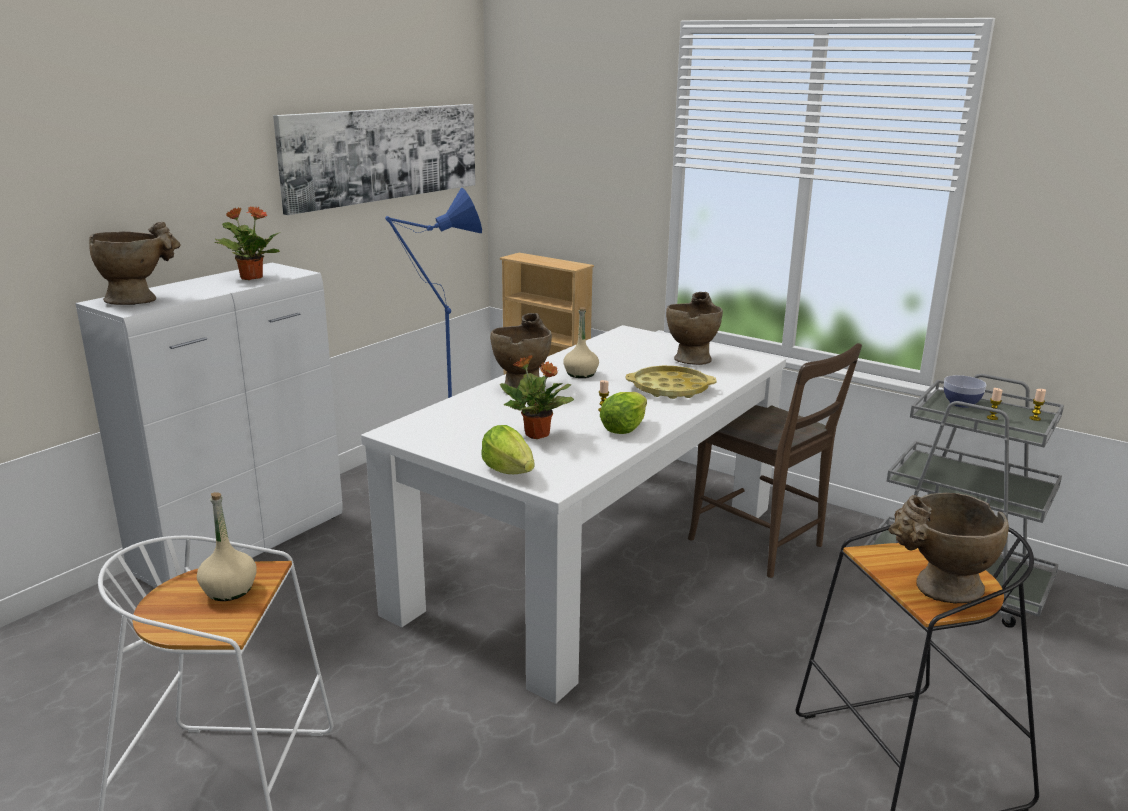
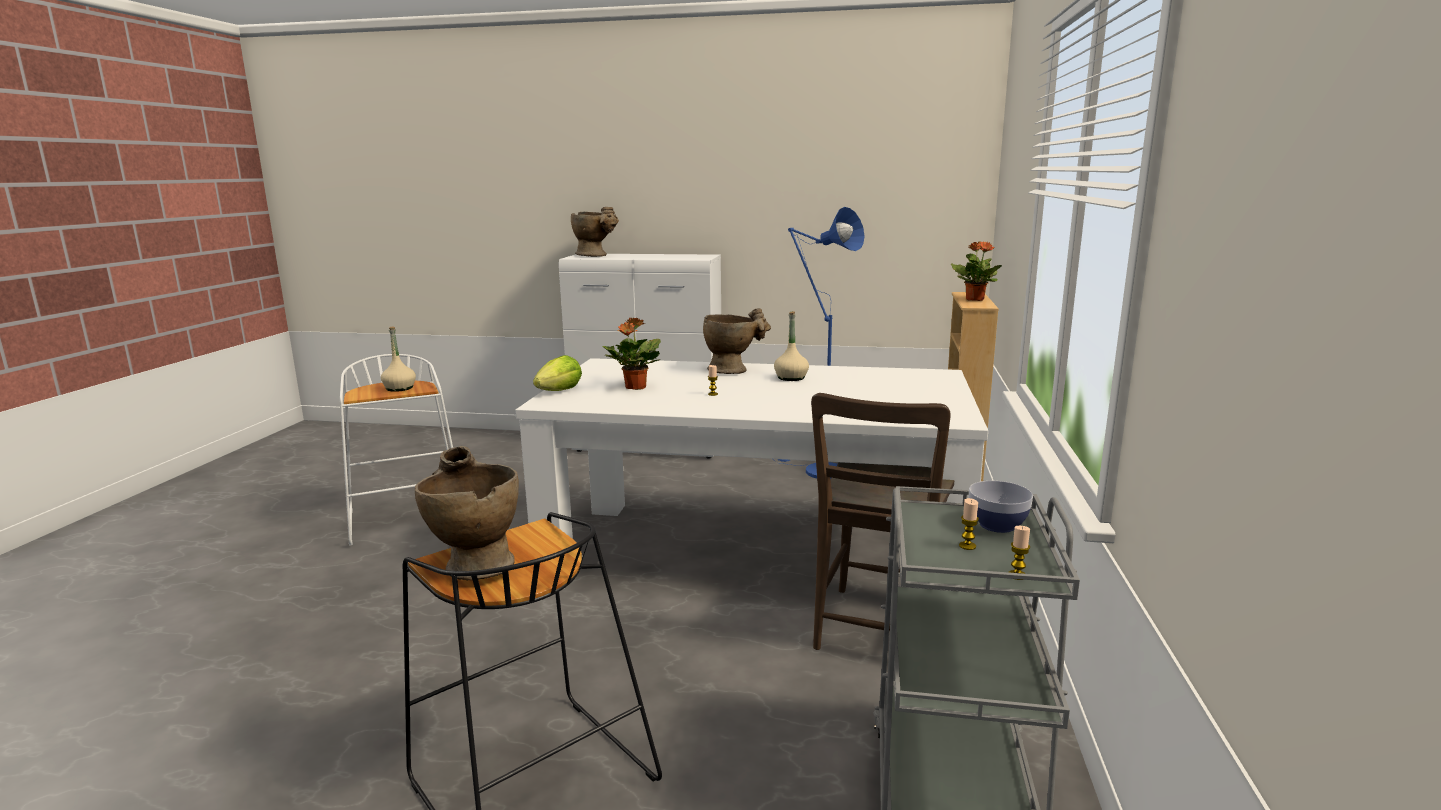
camera: 65 degrees right, 5 degrees down
(251, 277) = (673, 257): potted plant -> potted plant (974, 299)
(384, 154) = (851, 182): picture -> none
(623, 428) = (678, 404): lettuce -> none
(670, 389) = (800, 404): yellow tray -> none
(692, 358) = (906, 399): beige vase -> none

